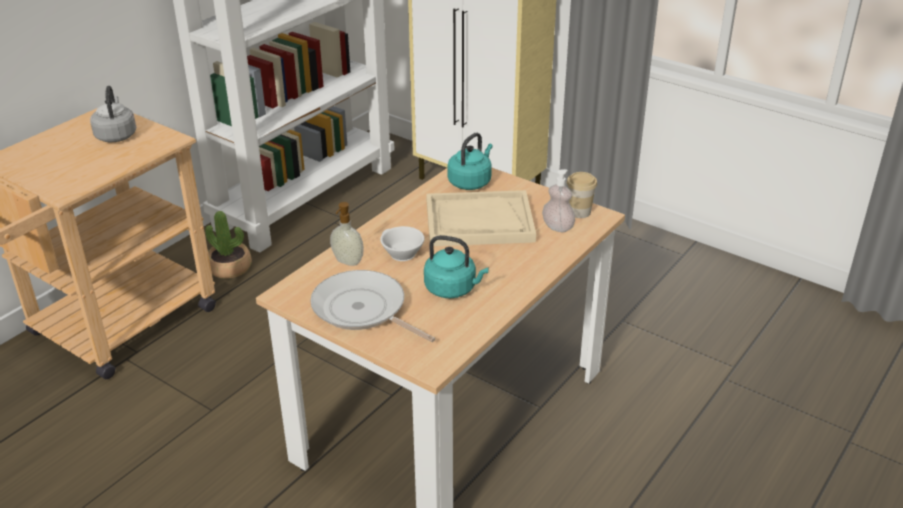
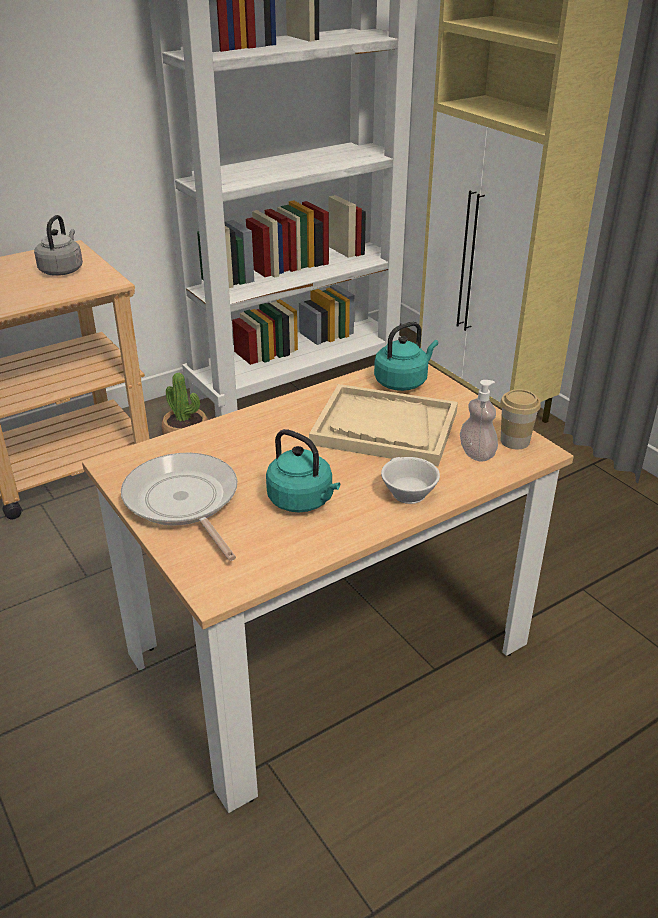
camera: 20 degrees right, 0 degrees up
(347, 262) = (205, 443): soap dispenser -> none
(400, 254) = (270, 446): white cup -> white cup (406, 493)

